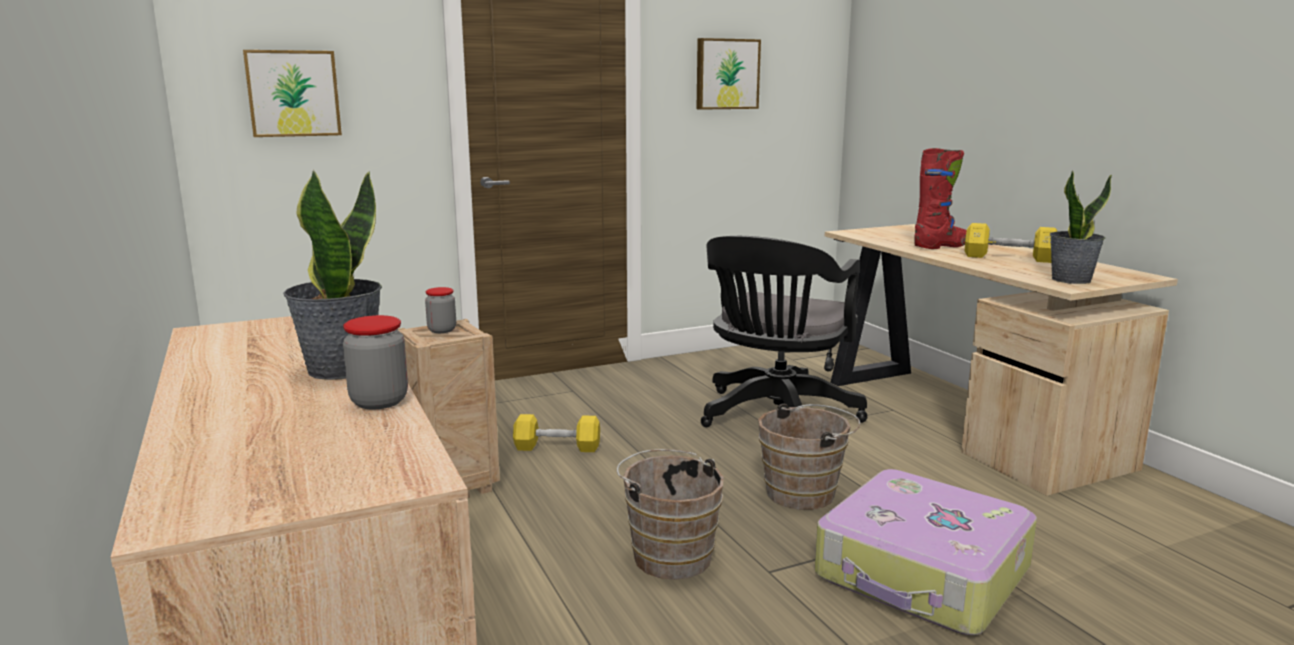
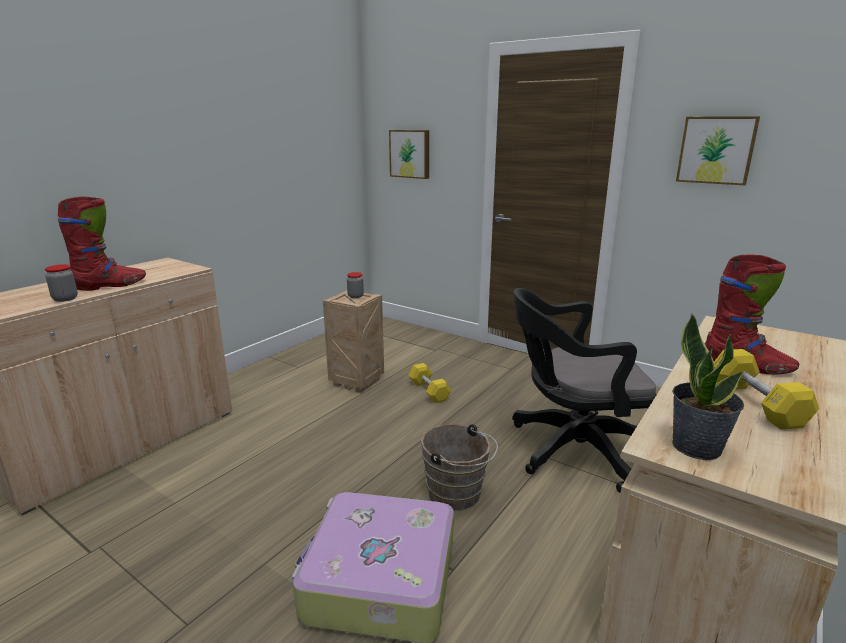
camera: 60 degrees right, 5 degrees up
(340, 369) = (111, 285): potted plant -> red boot
(669, 554) = (332, 465): brown bucket -> none

